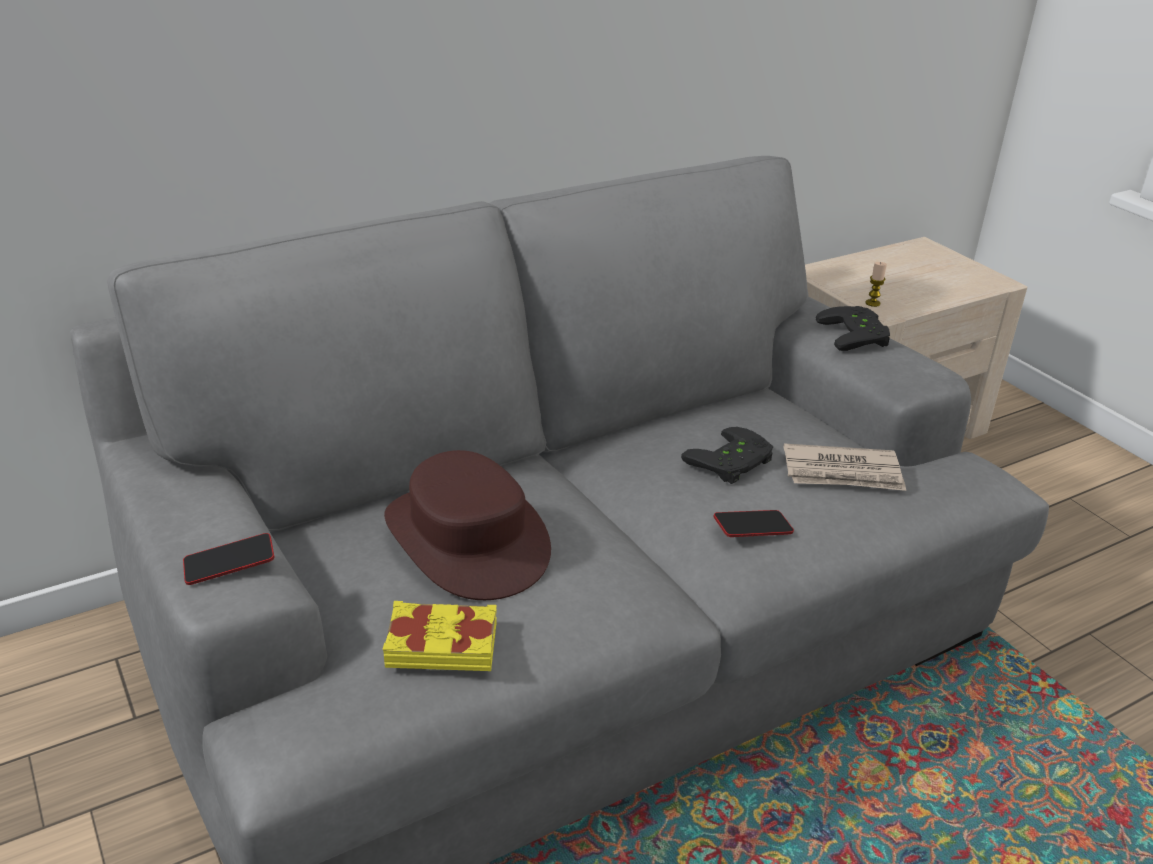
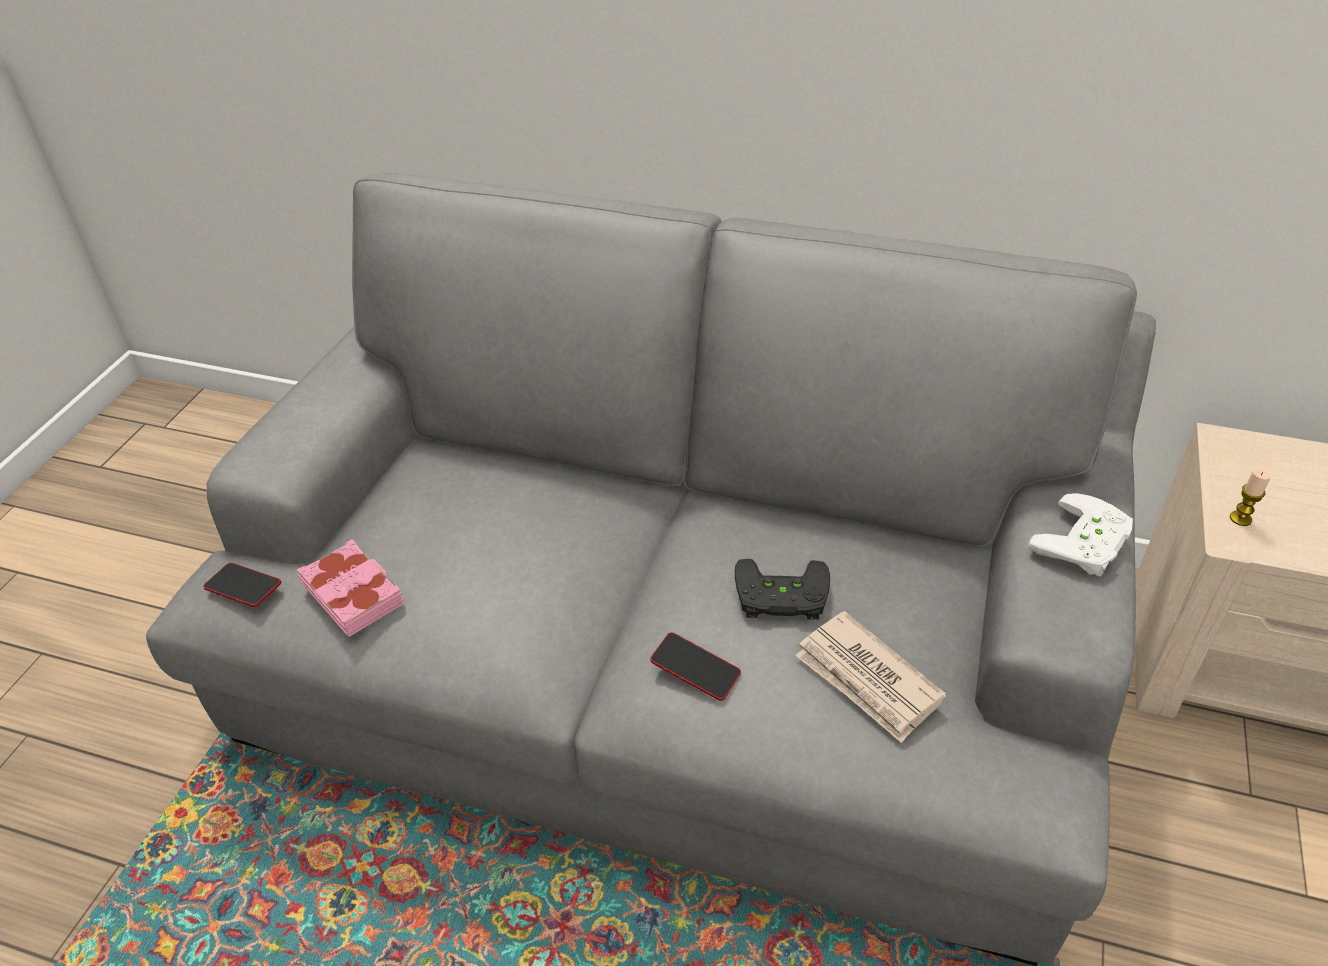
camera: 50 degrees right, 10 degrees up
(229, 564) = (284, 445): phone -> phone (244, 588)
(442, 644) = (354, 593): yellow book -> pink book
(467, 539) = (484, 524): brown hat -> none
(857, 334) = (1087, 544): black game controller -> white game controller

